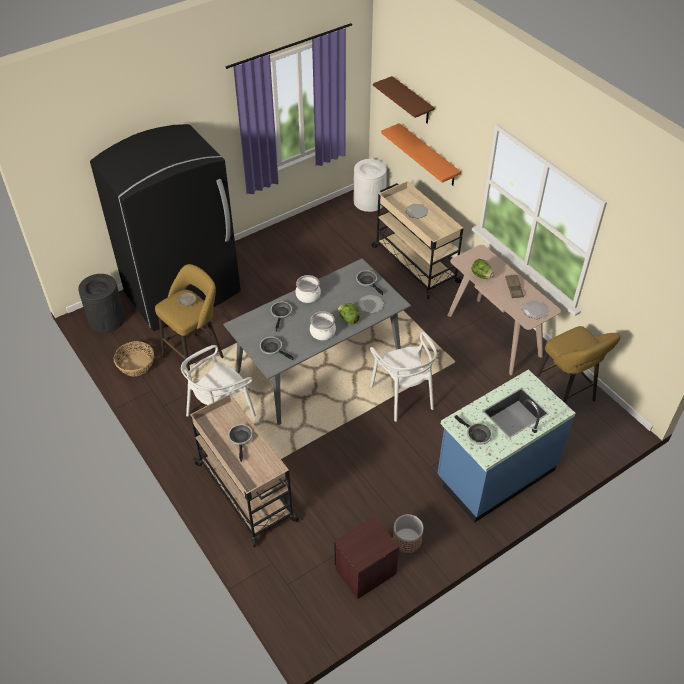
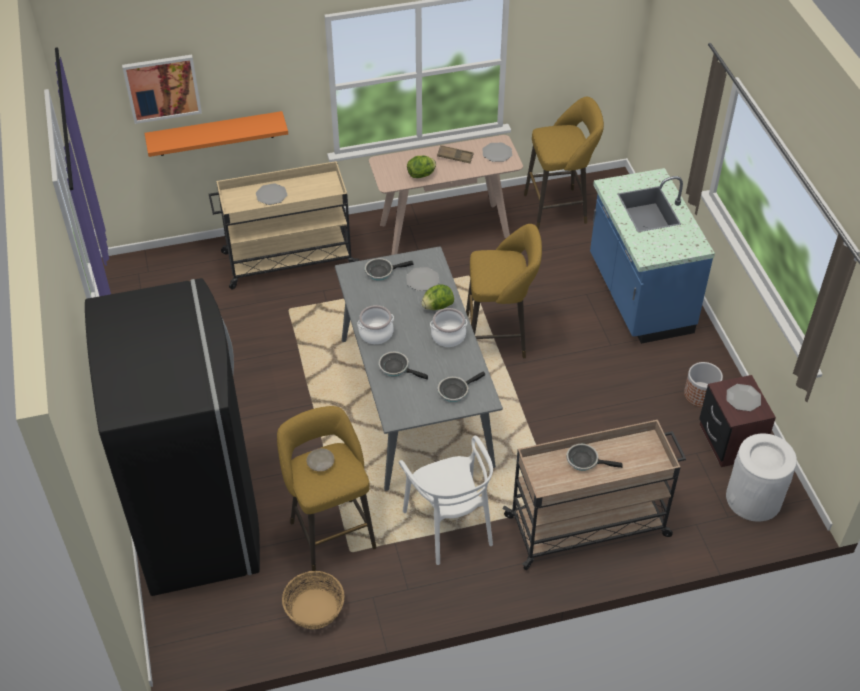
camera: 70 degrees left, 0 degrees up
(107, 319) = (197, 632): black trash can -> none
(369, 201) = (139, 267): white trash can -> white trash can (753, 499)
(369, 544) = (743, 398): none -> plate
(403, 396) = (500, 336): white chair -> yellow stool
(412, 101) = (162, 88): brown shelf -> picture
(476, 435) = (669, 246): frying pan -> none

